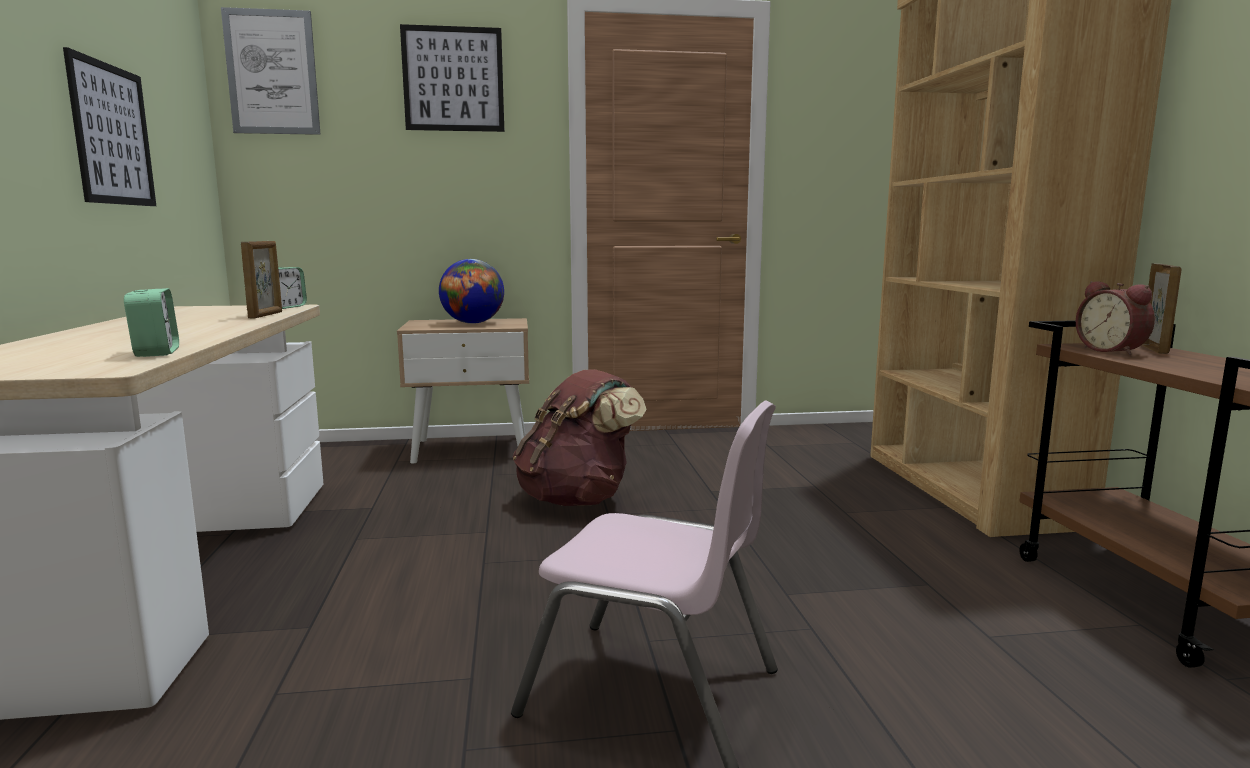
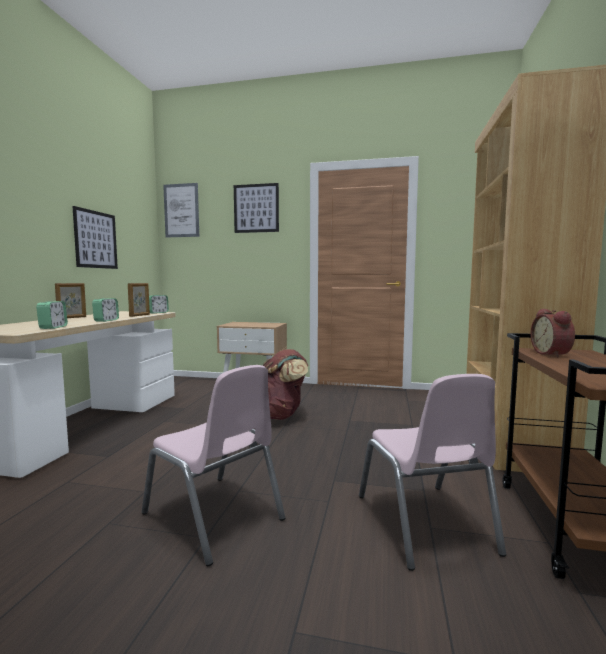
camera: 20 degrees right, 5 degrees down
(229, 330) = (106, 320): none -> alarm clock
(473, 323) = (256, 324): globe -> none
(976, 632) = (424, 523): none -> pink chair
(1154, 349) = (589, 355): picture frame -> picture frame (72, 317)

